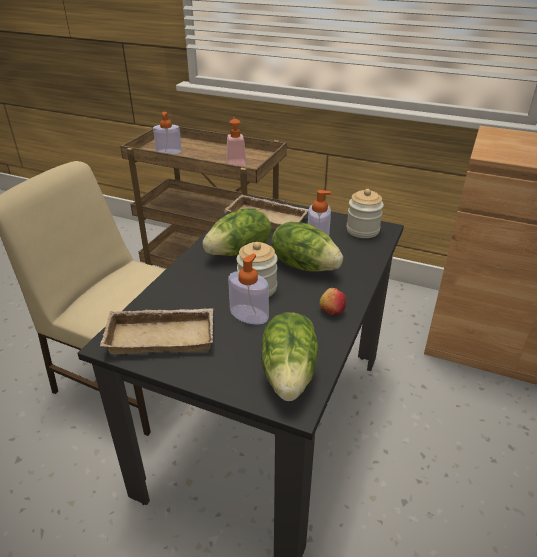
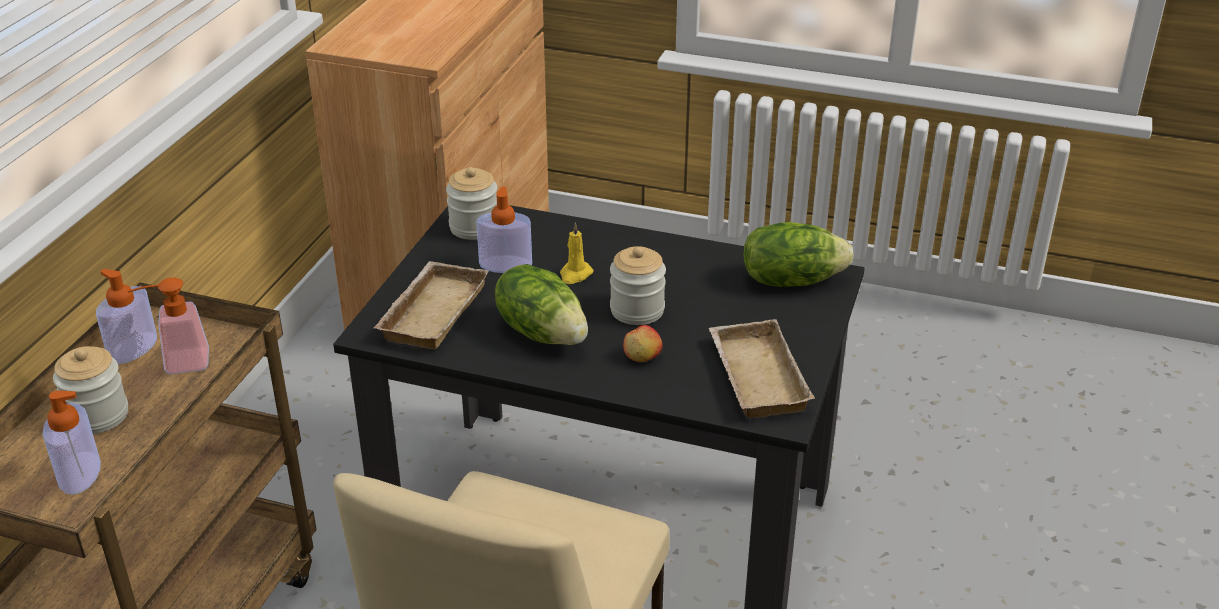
camera: 95 degrees left, 0 degrees up
(204, 151) = (98, 416): none -> jar
(249, 314) = (696, 313): soap dispenser -> soap dispenser (133, 348)
(304, 265) = (575, 274): lettuce -> yellow candle
(332, 310) = (674, 254): apple -> apple (642, 357)

